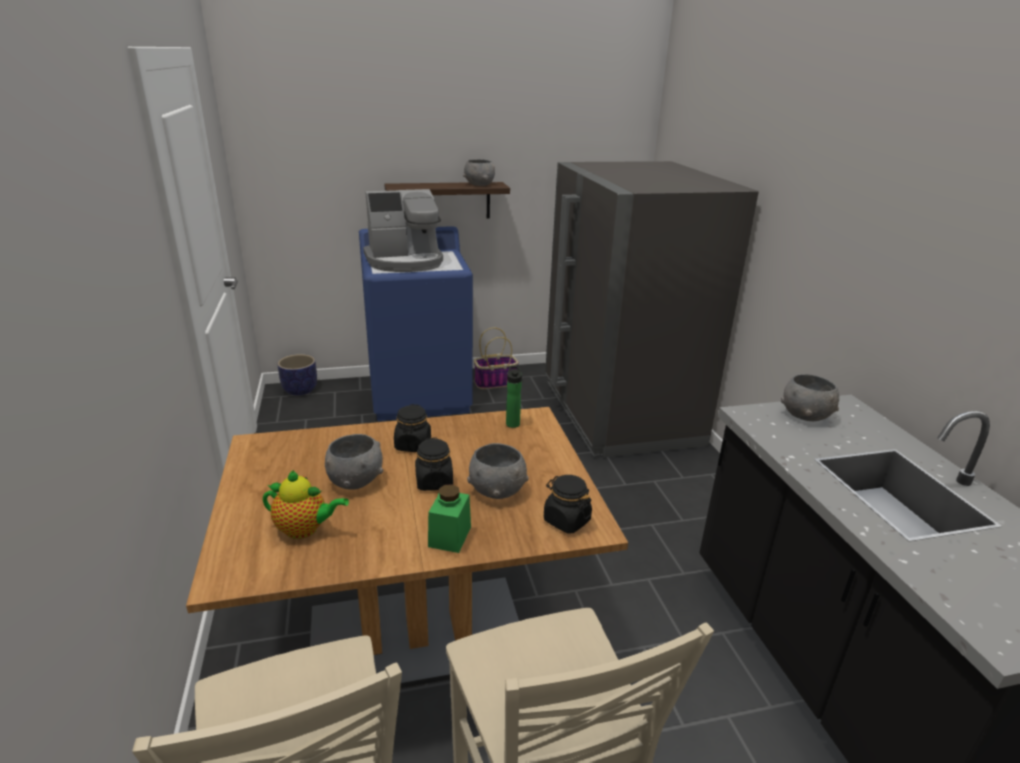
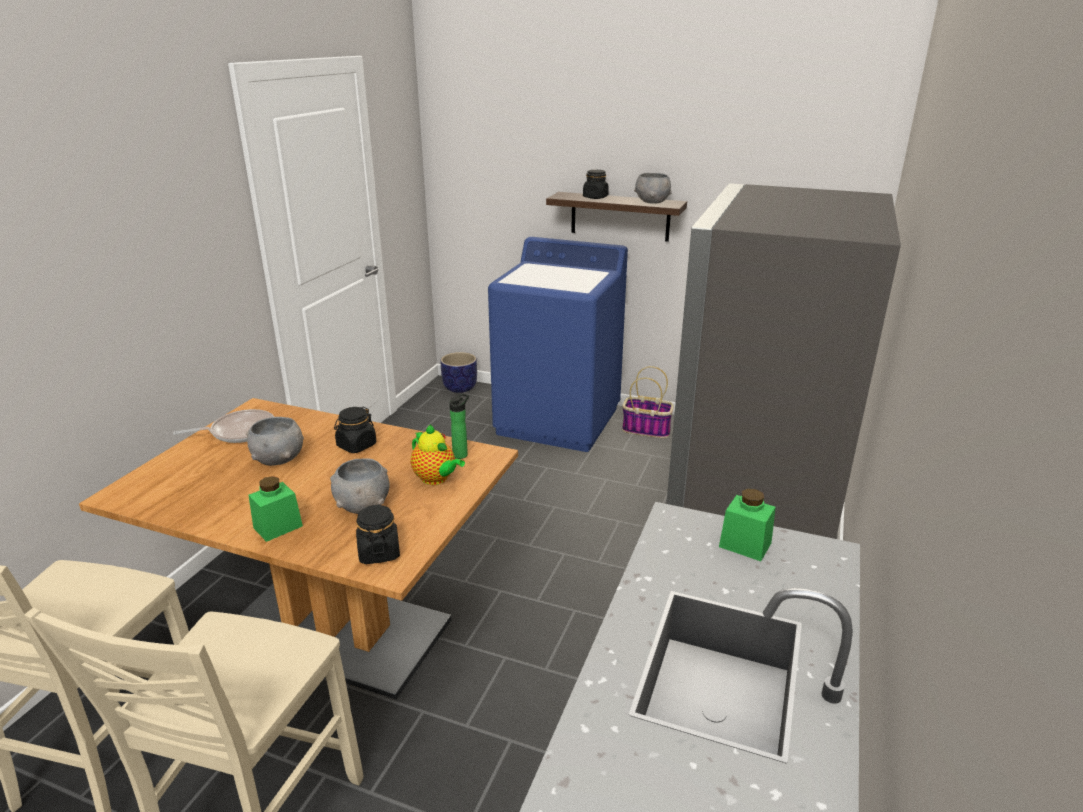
camera: 35 degrees right, 0 degrees up
(271, 470) = (239, 432): none -> frying pan
(305, 529) = (200, 482): teapot -> teapot (436, 479)
(405, 261) = (545, 276): coffee machine -> none
(434, 482) = (329, 480): black jar -> black jar (595, 197)
(805, 416) = (745, 545): grey bowl -> green jar

